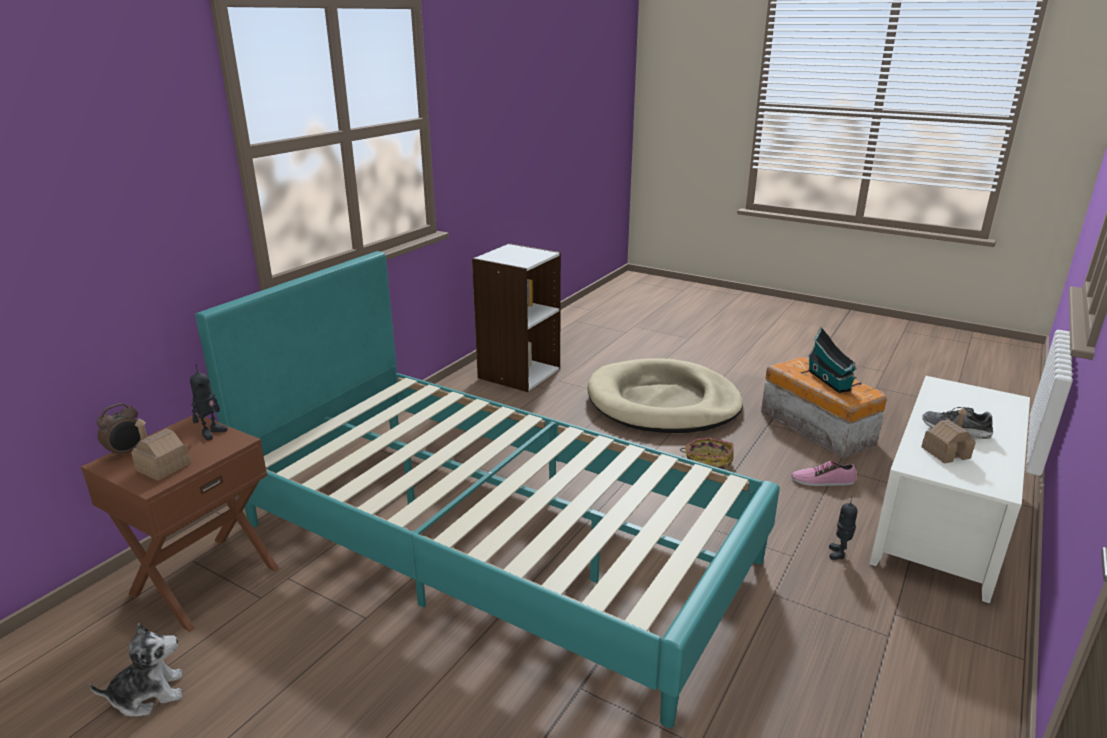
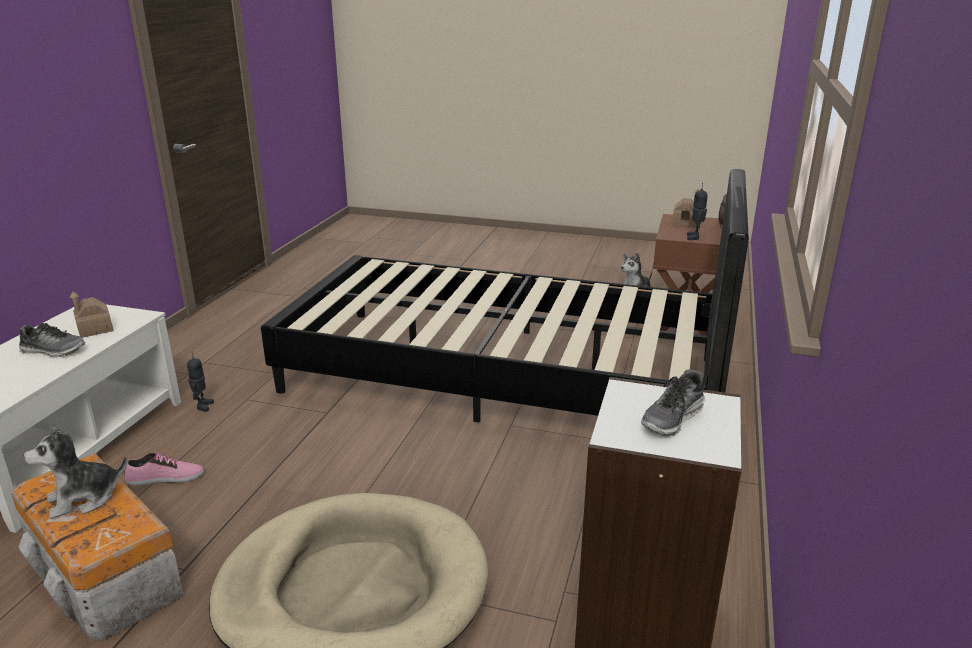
camera: 165 degrees right, 0 degrees up
(495, 541) = (504, 376): turquoise bed -> black bed
(514, 255) = (673, 418): none -> shoe
(708, 461) = (300, 483): basket -> none
(830, 381) = (83, 499): toy house -> plush toy

